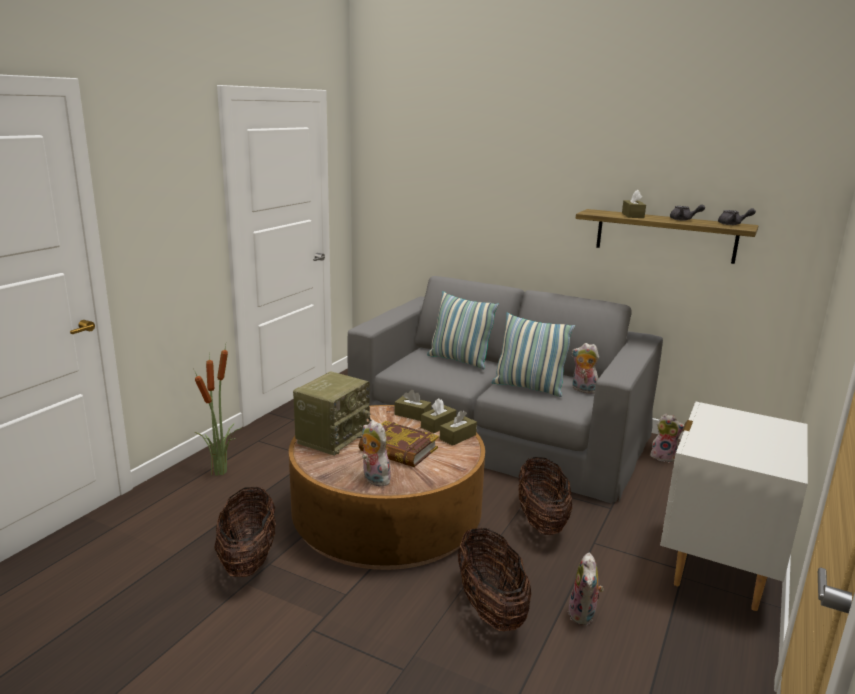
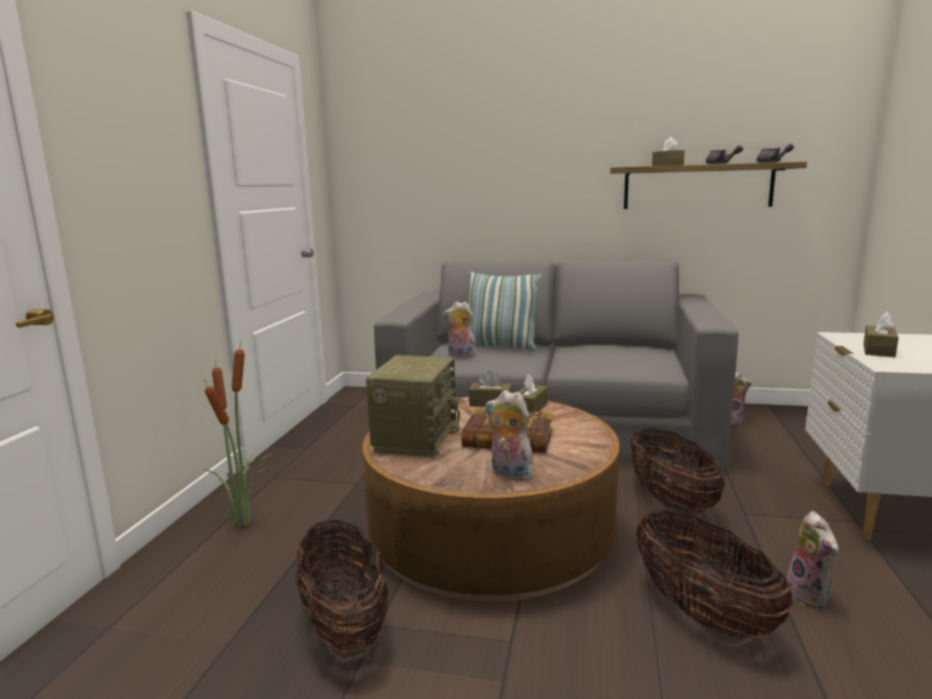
camera: 15 degrees left, 5 degrees down
(457, 437) = (564, 415): brown tissue box -> brown tissue box (878, 350)
(529, 387) = (598, 359): pillow -> none
(582, 390) = (654, 354): plush toy -> plush toy (460, 355)

